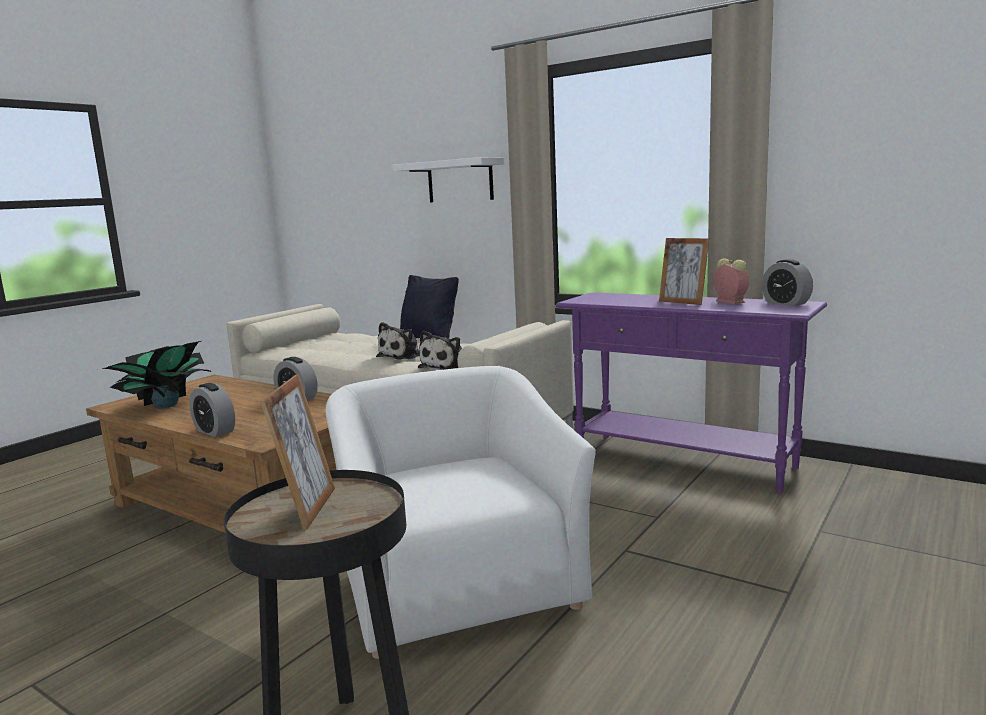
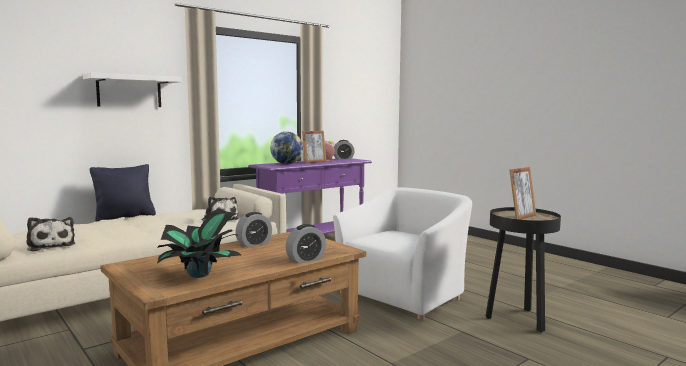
camera: 75 degrees left, 5 degrees down
(308, 508) = (521, 217): picture frame -> picture frame turned 120 degrees clockwise
(403, 356) = (165, 224): plush toy -> plush toy (50, 246)
(458, 585) = (403, 293): white armchair -> white armchair turned 135 degrees clockwise
(629, 298) = (287, 164): none -> globe

